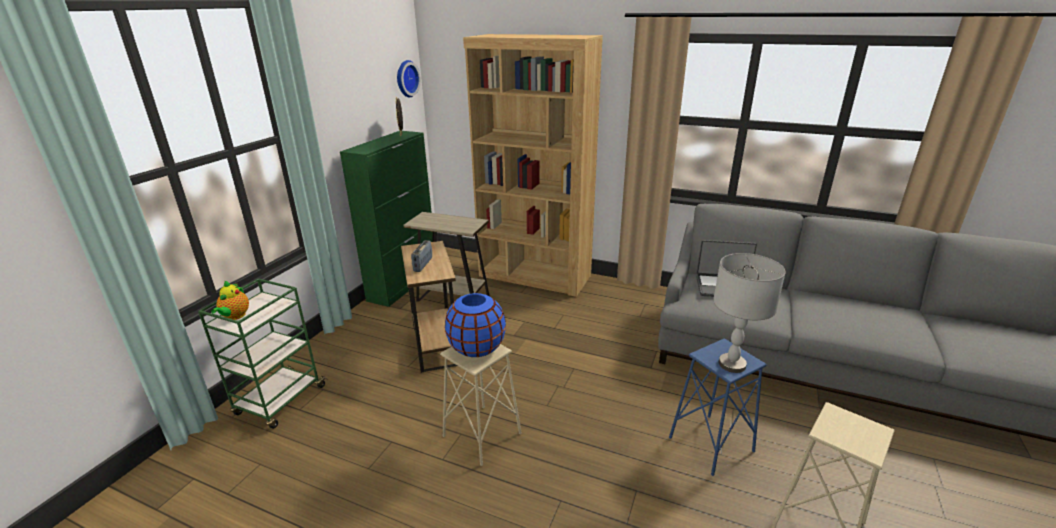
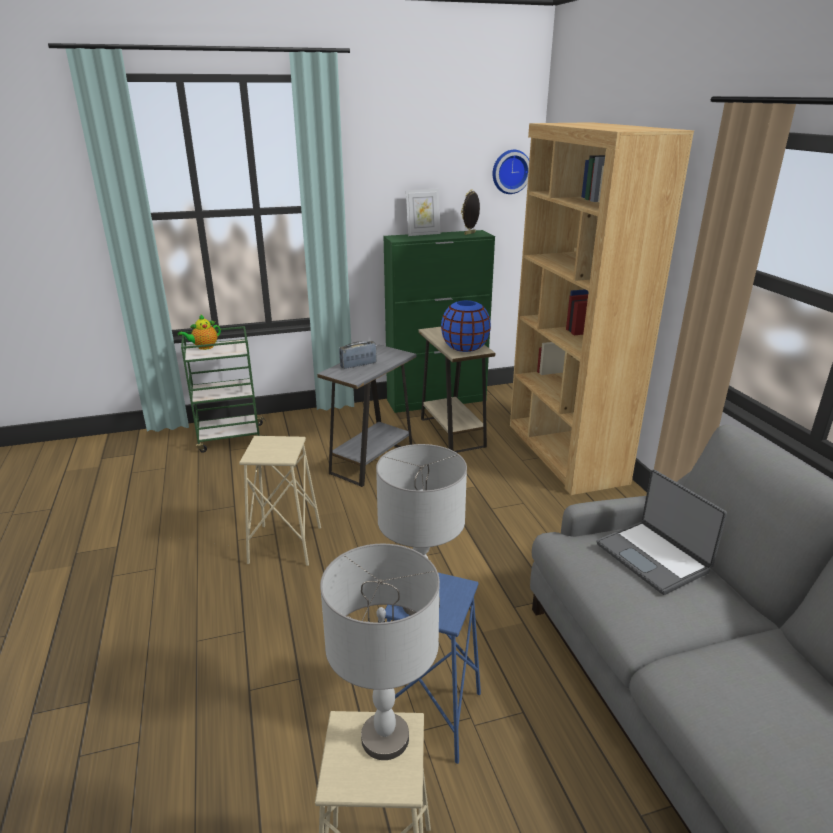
camera: 50 degrees right, 0 degrees up
(368, 143) = (423, 234): none -> picture frame
(436, 346) = (372, 461): brown side table -> grey side table
(477, 348) = (277, 447): blue vase -> blue vase (465, 348)
(842, 422) = (386, 738): none -> grey table lamp

